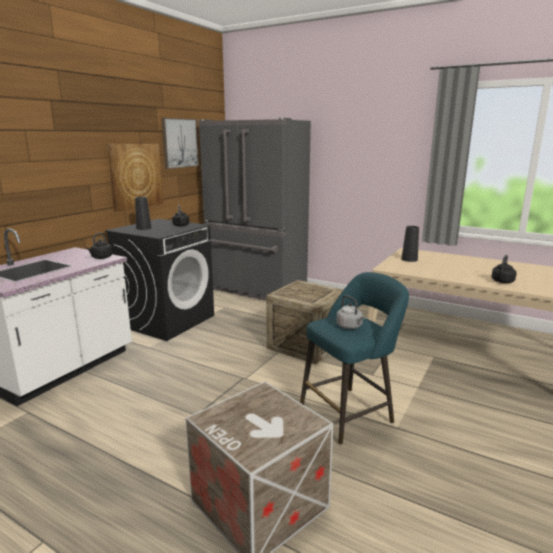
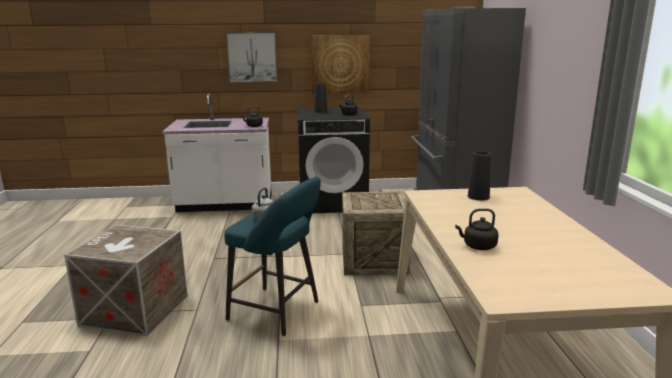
camera: 55 degrees right, 0 degrees up
(180, 143) = (402, 34): picture -> picture (252, 57)

